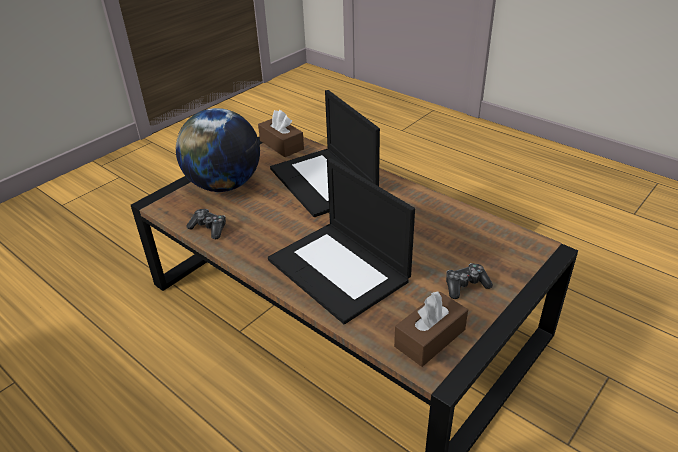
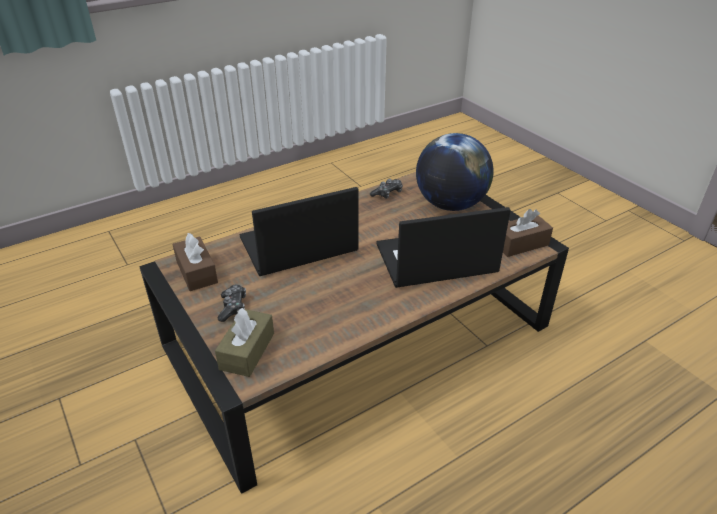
camera: 105 degrees right, 0 degrees up
(511, 257) = (247, 351): none -> brown tissue box

